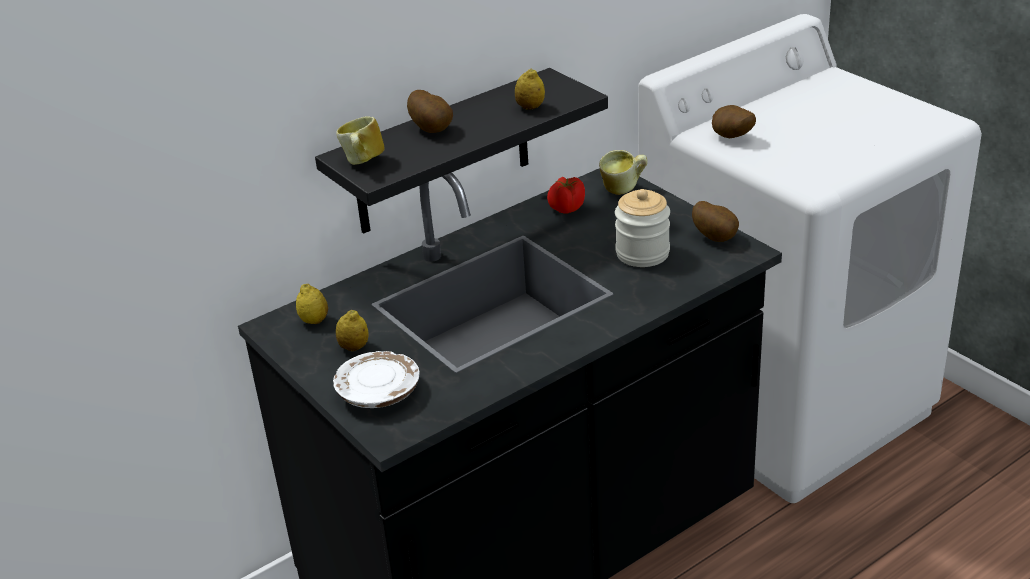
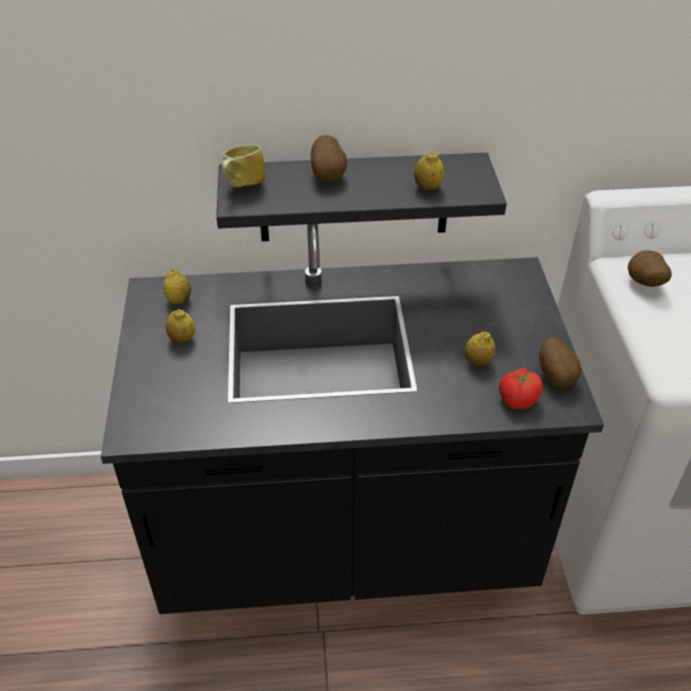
camera: 30 degrees right, 10 degrees up
(378, 392) = (159, 389): white plate -> none
(566, 208) = (456, 286): tomato -> tomato (517, 400)
(623, 190) = (521, 289): mug -> none
(642, 253) = (478, 362): jar -> lemon

